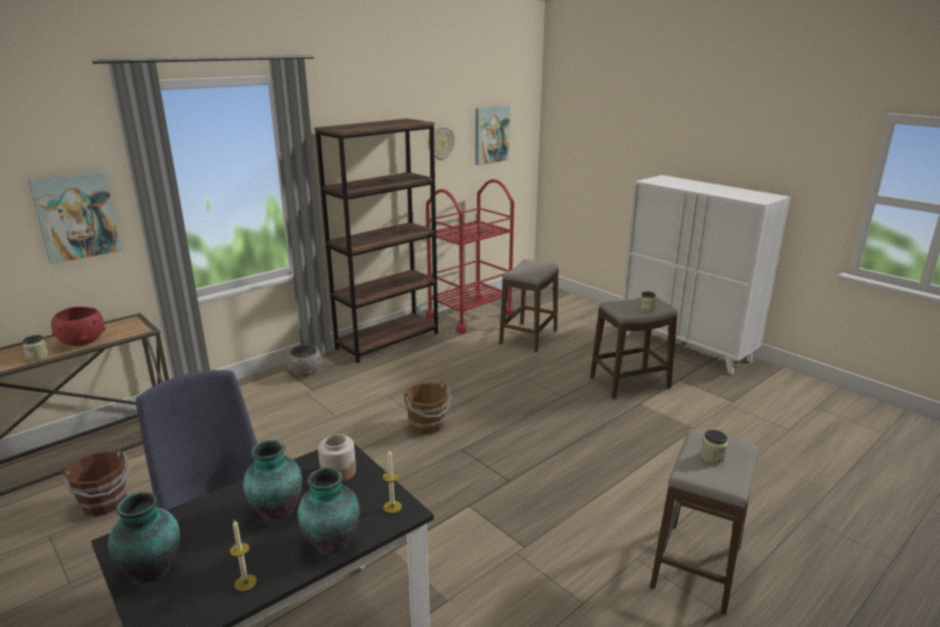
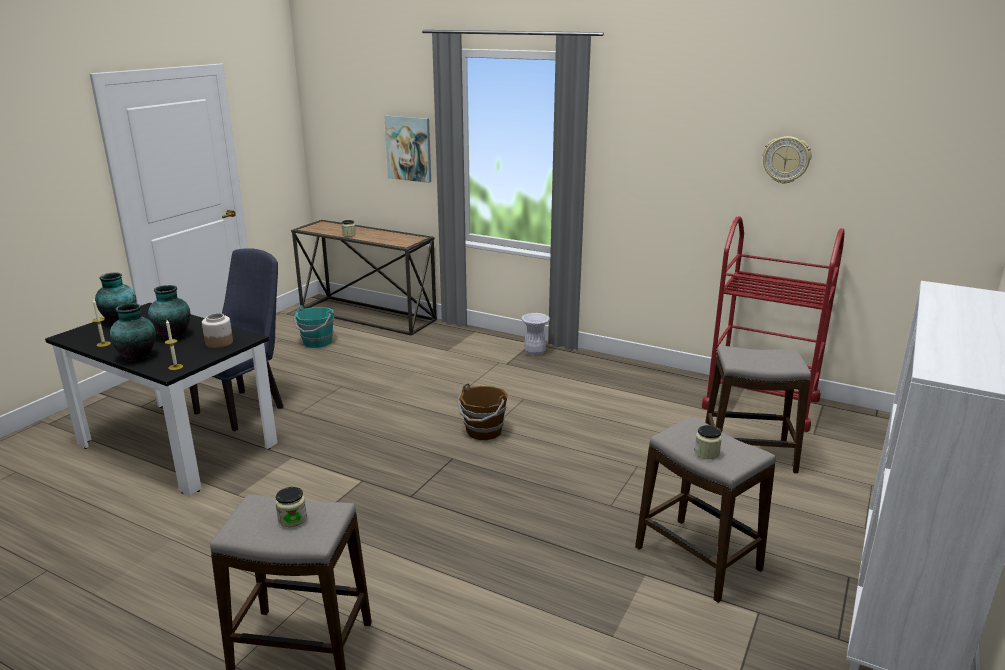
camera: 70 degrees right, 0 degrees up
(83, 342) = (376, 237): red bowl -> none
(105, 503) = (317, 342): brown bucket -> turquoise bucket
(305, 372) = (534, 352): grey bowl -> white vase
(388, 341) = (637, 372): brown bookcase -> none
(491, 134) = (893, 166): picture -> none

